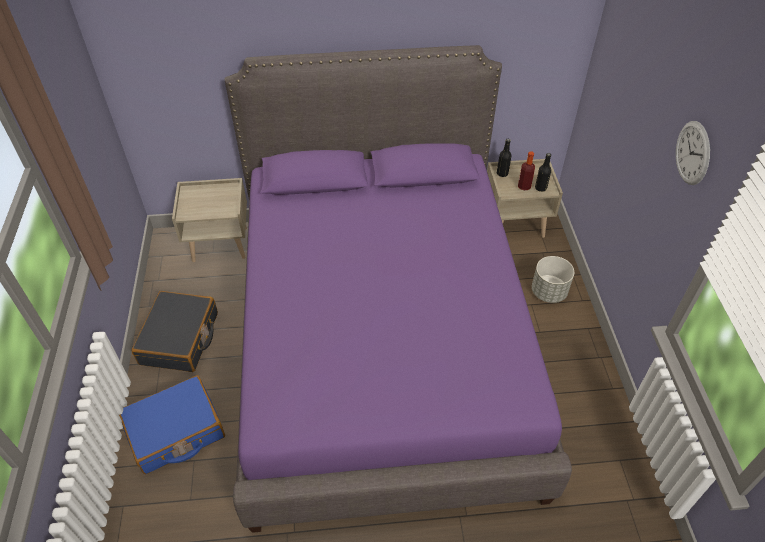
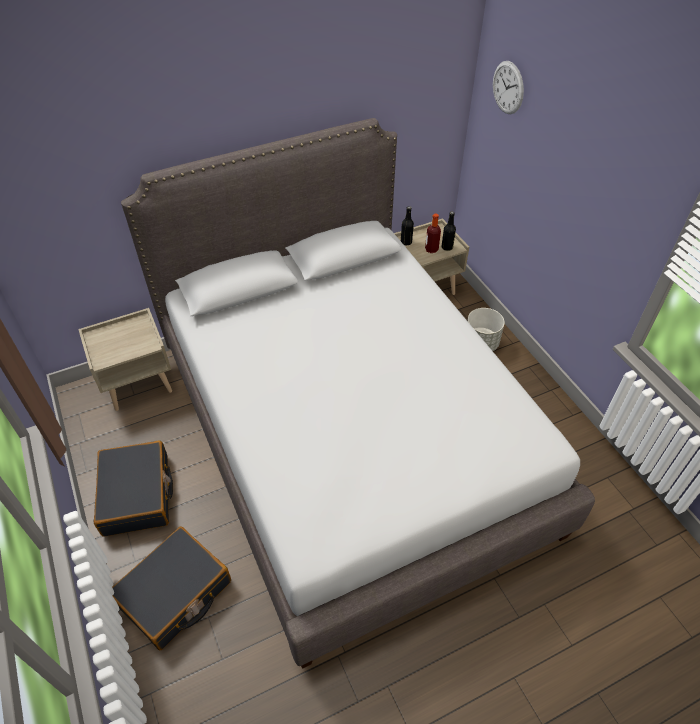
camera: 20 degrees left, 0 degrees up
(175, 431) = (175, 593): blue suitcase -> black suitcase
(382, 343) = (350, 436): purple bed -> grey bed
(692, 153) = (628, 174): wall clock -> wall clock (508, 87)

